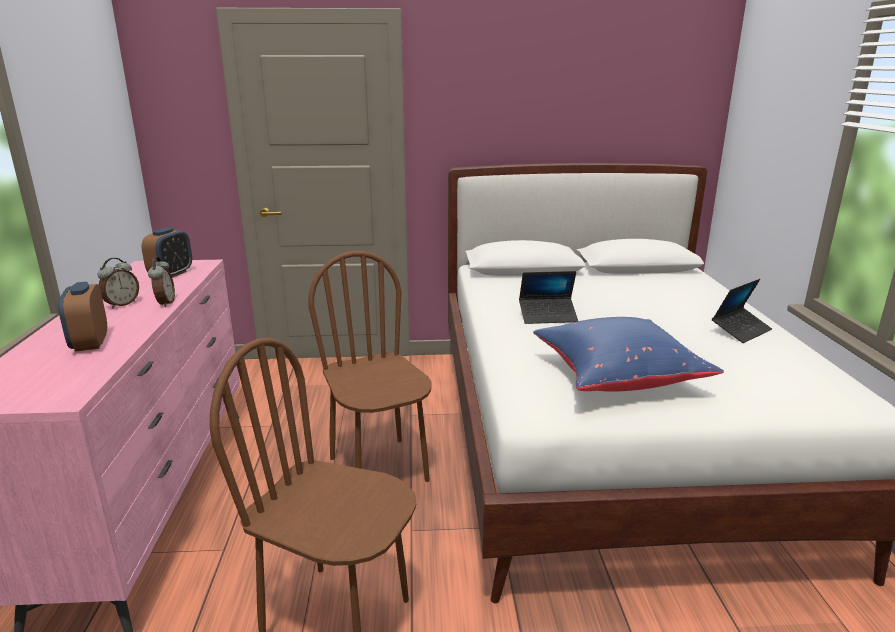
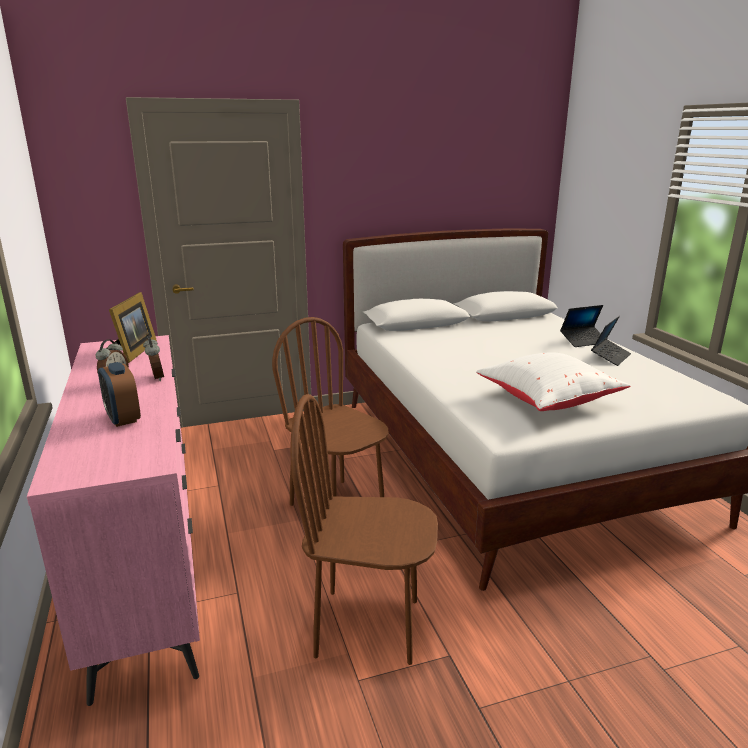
camera: 15 degrees left, 0 degrees up
(171, 274) = (133, 352): alarm clock -> picture frame
(548, 316) = (464, 360): laptop -> laptop (583, 341)
(616, 377) = (547, 400): blue pillow -> white pillow

